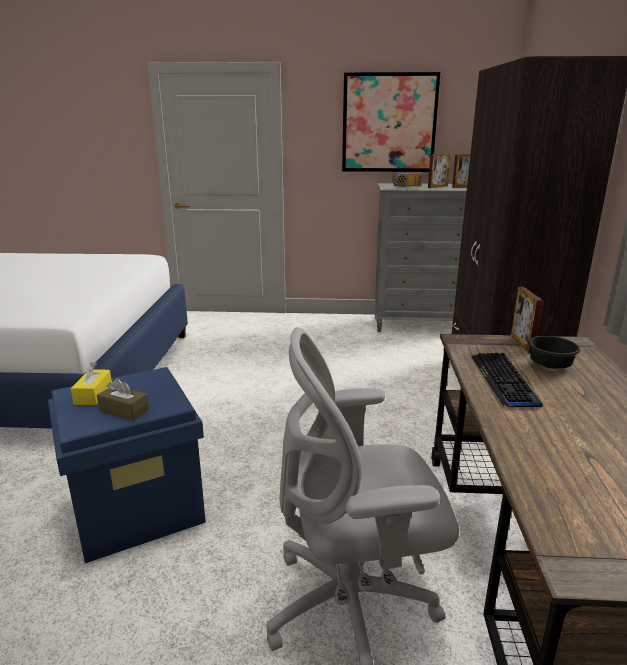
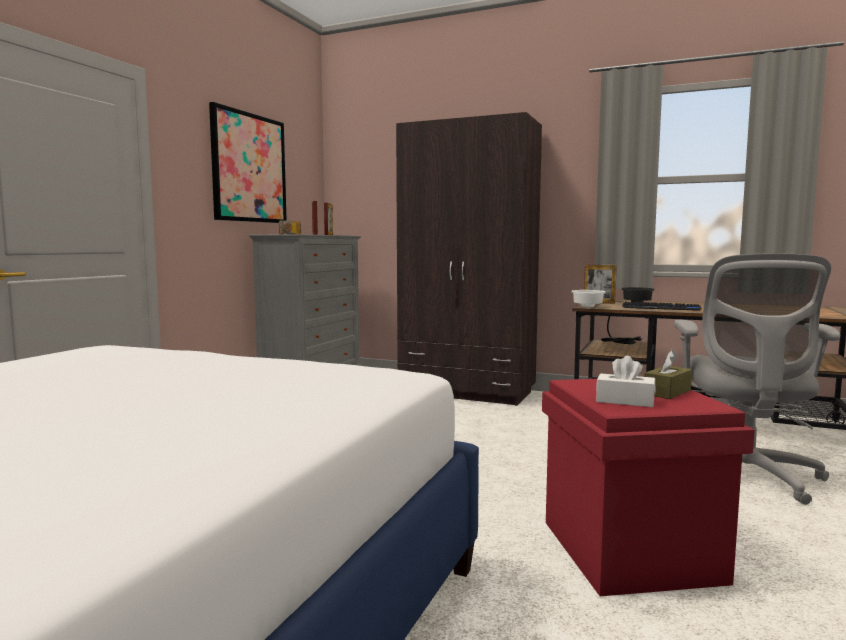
camera: 70 degrees left, 15 degrees down
(93, 394) = (625, 401): yellow tissue box -> white tissue box
(138, 508) = (628, 550): blue storage box -> red storage box
(458, 340) = (587, 307): none -> white bowl

